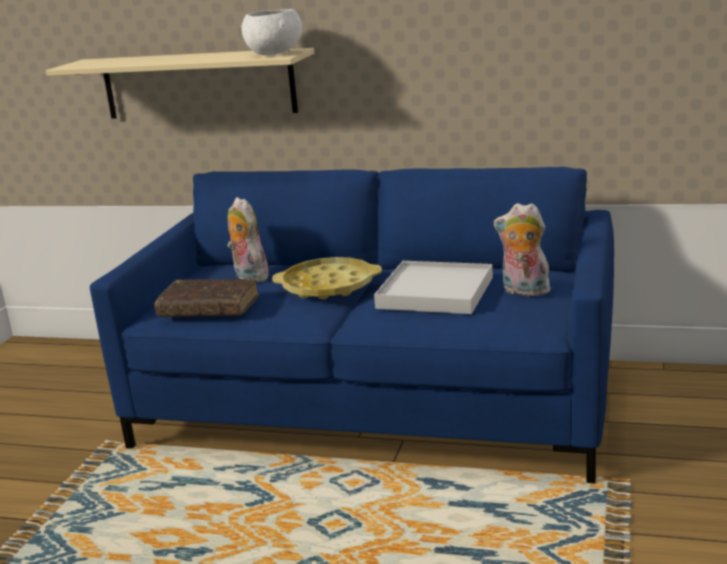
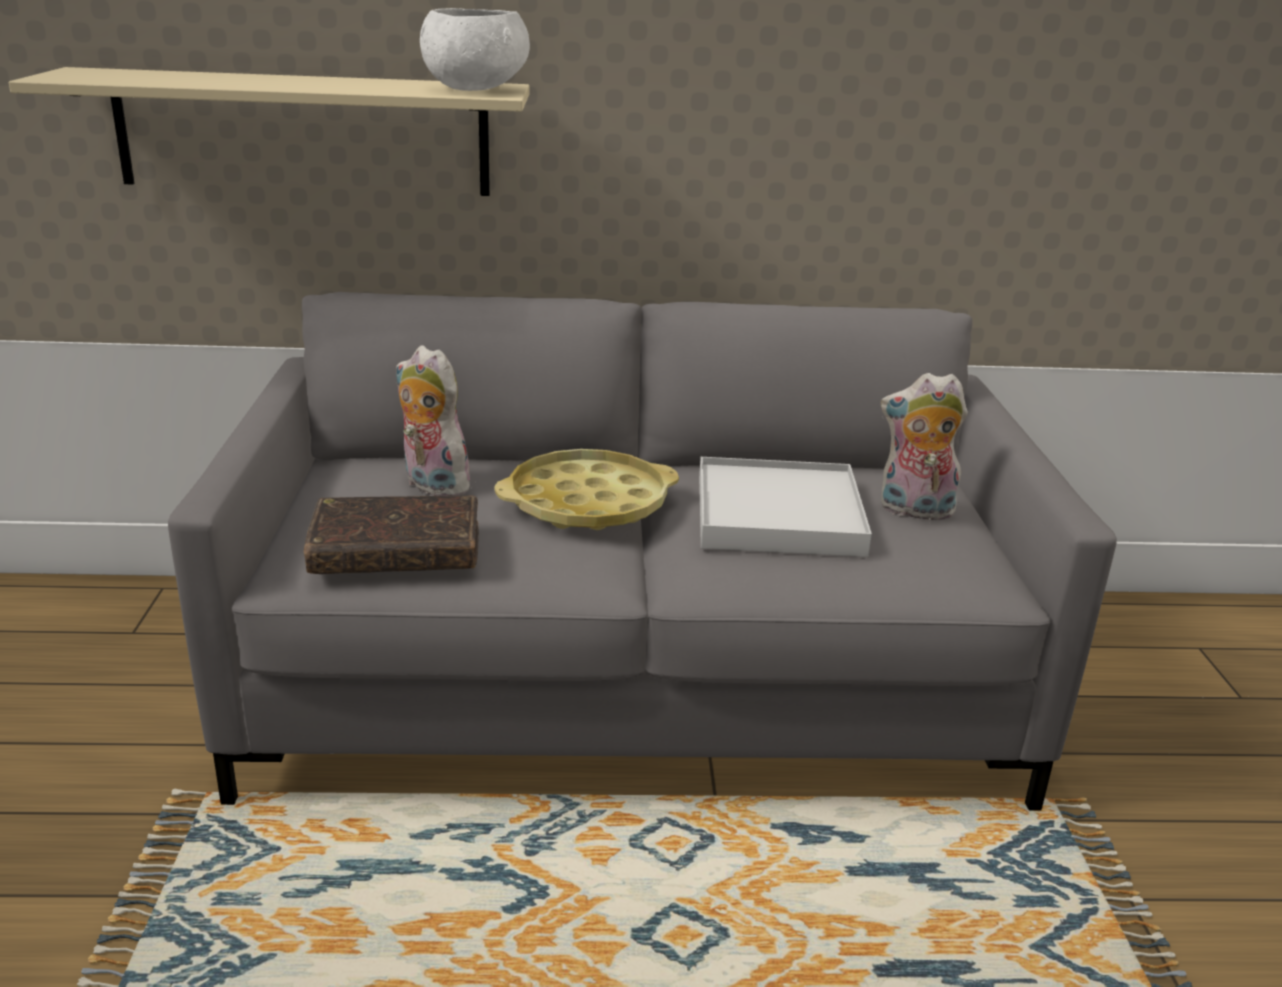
camera: 20 degrees left, 5 degrees up
(375, 406) = (633, 688): blue sofa -> grey sofa

